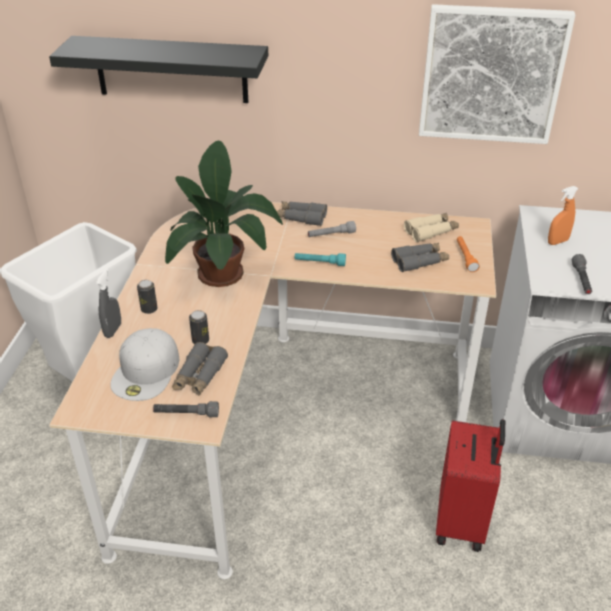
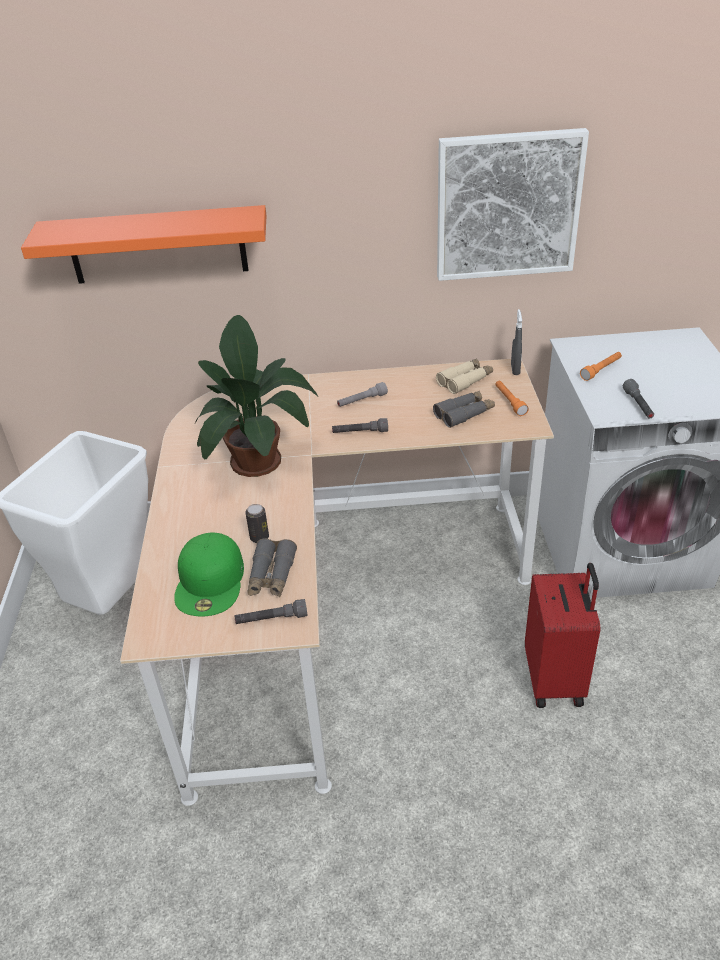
camera: 10 degrees left, 0 degrees up
(113, 330) = (157, 544): grey spray bottle -> grey spray bottle (515, 369)
(146, 371) = (211, 581): white cap -> green cap
(149, 309) = (190, 513): can -> none
(171, 69) = (157, 245): black shelf -> orange shelf
(301, 218) = (323, 388): grey binoculars -> none
(320, 263) = (360, 432): turquoise flashlight -> grey flashlight
(557, 242) = (601, 370): orange spray bottle -> orange flashlight

